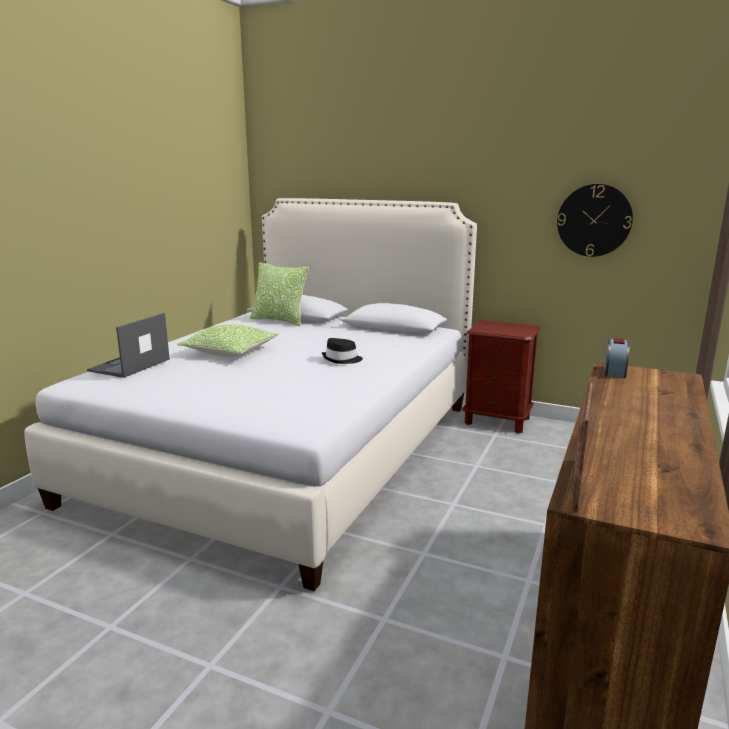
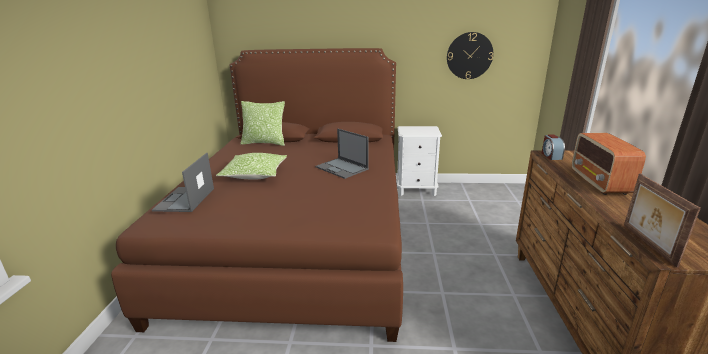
camera: 20 degrees left, 5 degrees up
(288, 449) = (299, 236): white bed -> brown bed
(342, 359) = (342, 168): black hat -> laptop
(497, 421) = (416, 189): brown nightstand -> white nightstand
(634, 411) = (599, 182): none -> radio

